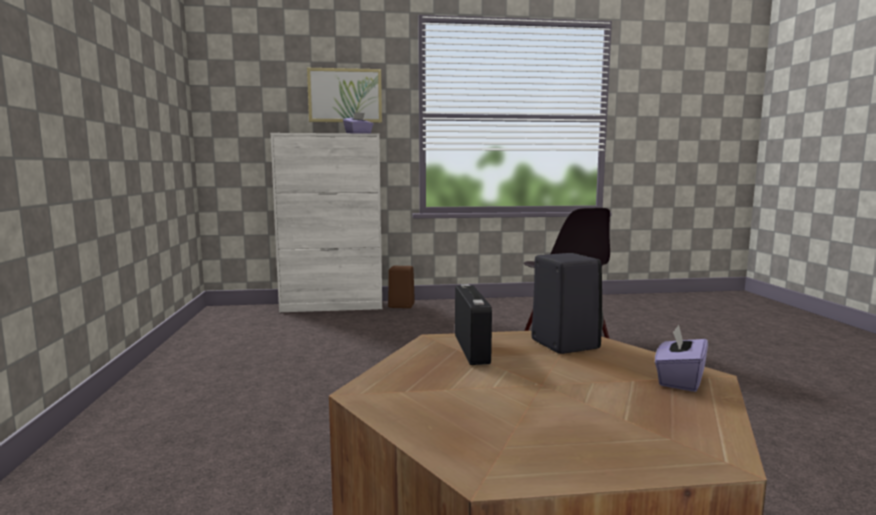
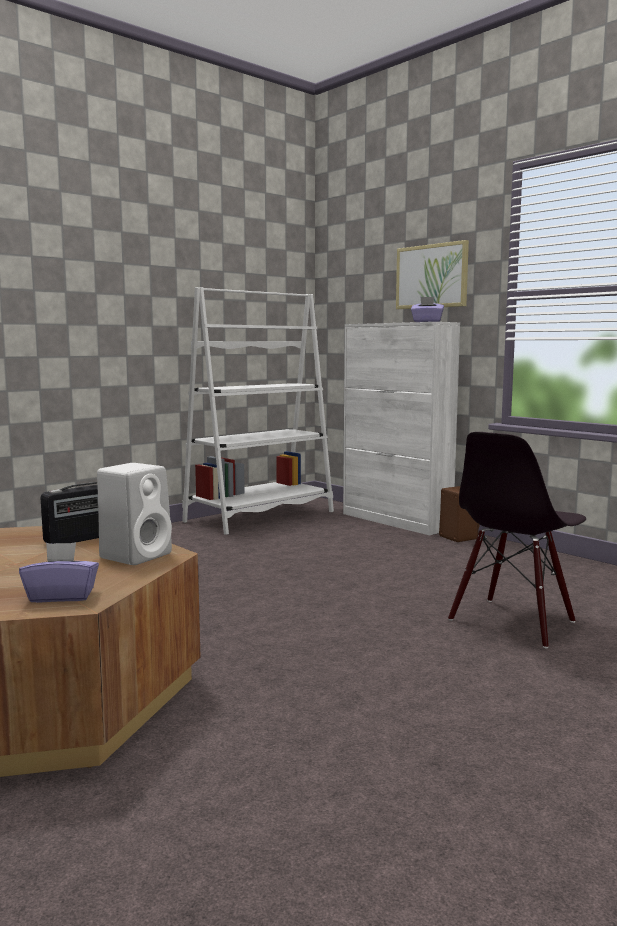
camera: 55 degrees right, 0 degrees up
(216, 333) = (260, 517): none -> white bookcase
(563, 343) = (137, 555): black speaker -> white speaker

